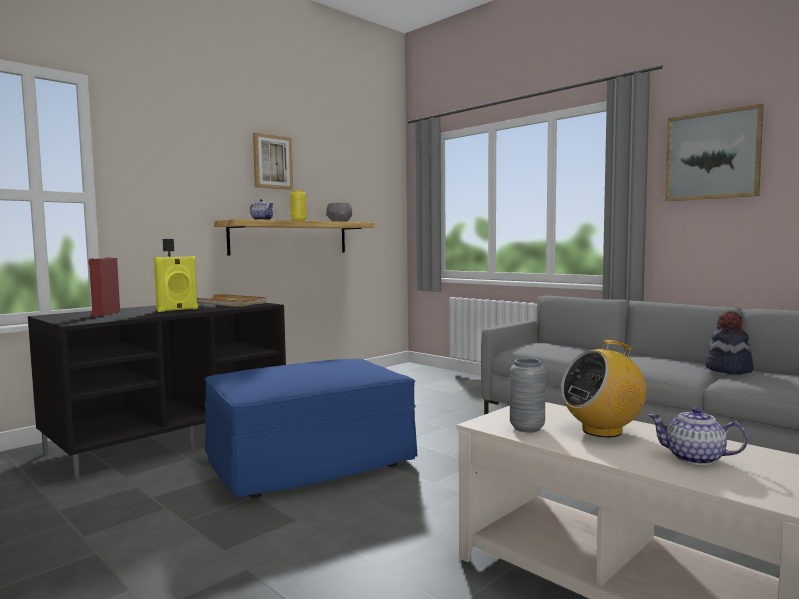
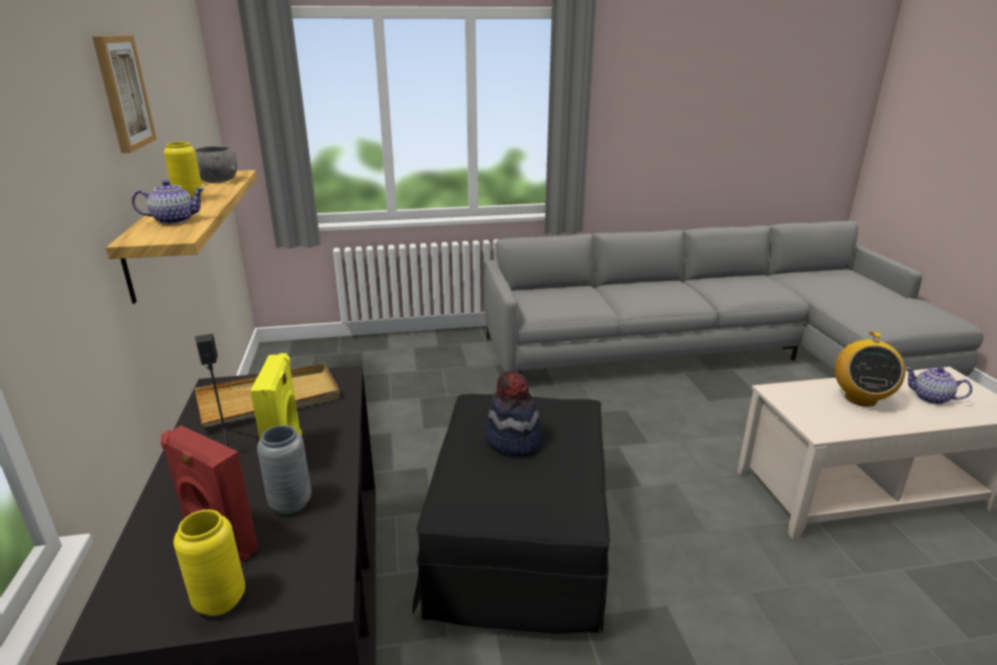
camera: 55 degrees left, 20 degrees up
(67, 318) = (220, 600): none -> yellow vase
(309, 462) = (519, 542): blue ottoman -> black ottoman
(527, 428) = (841, 421): grey vase -> grey vase (290, 503)
(695, 458) = (931, 398): teapot -> teapot turned 60 degrees clockwise
(712, 155) = (640, 84): picture -> none
(728, 369) = (704, 287): hat -> hat (513, 441)

